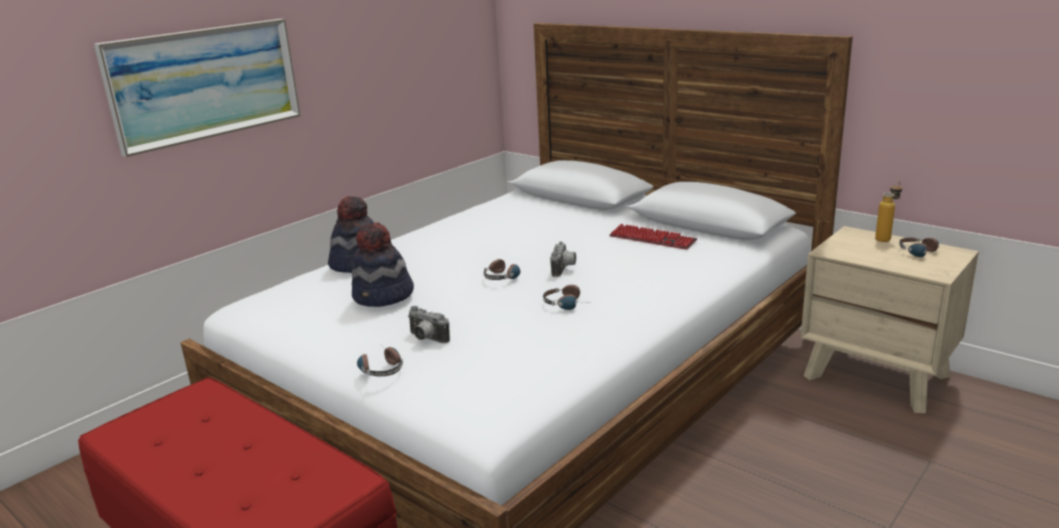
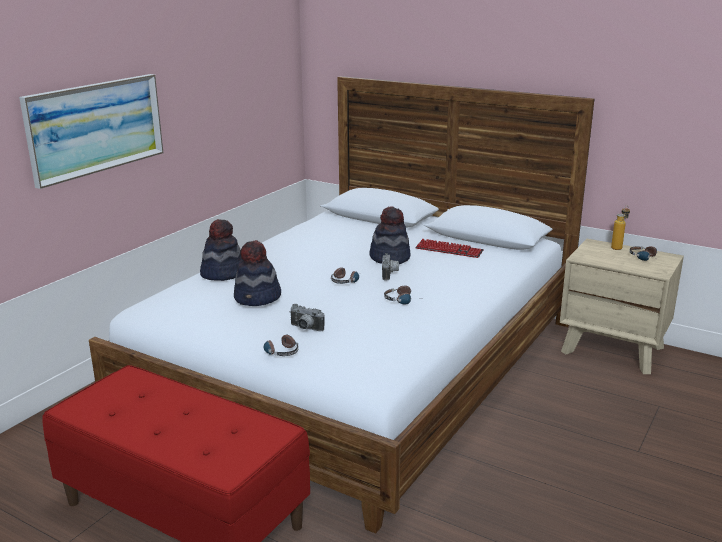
camera: 10 degrees left, 0 degrees up
(572, 248) = (390, 258): none -> hat

